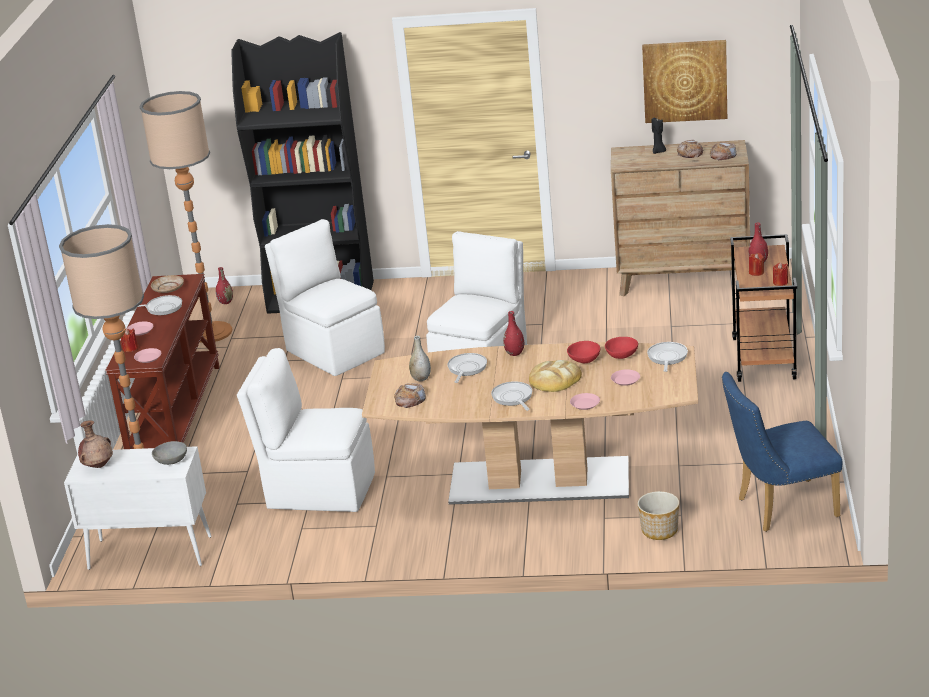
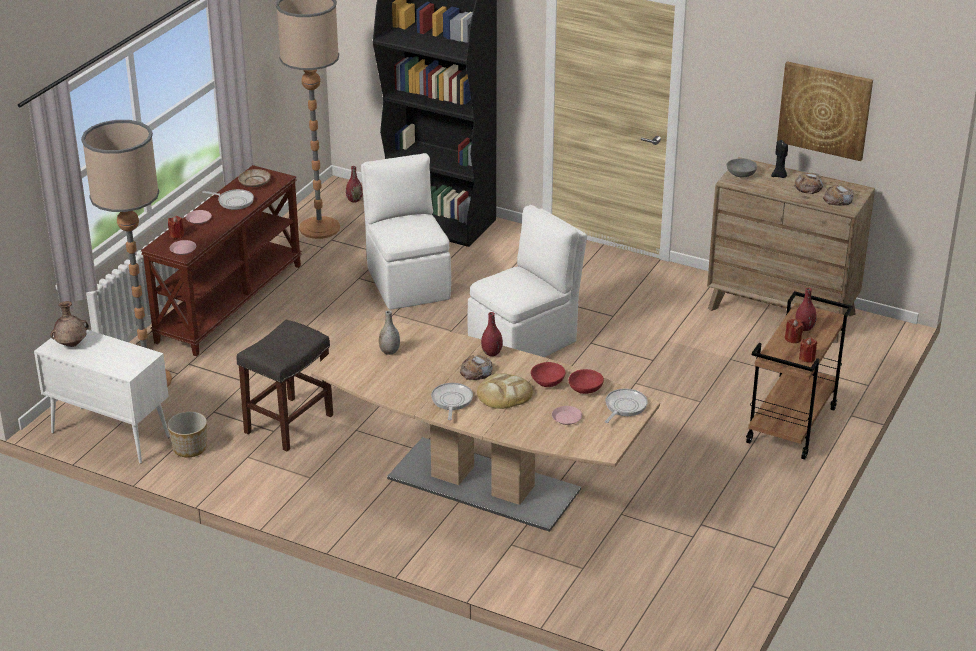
camera: 20 degrees right, 5 degrees up
(171, 460) = (132, 360): grey bowl -> grey bowl (741, 174)
(318, 490) = (289, 423): white chair -> grey stool
(410, 399) = (362, 370): bread -> bread (476, 371)
(466, 369) = (436, 355): frying pan -> none
(585, 404) = (509, 430): pink plate -> none
(659, 530) = (550, 577): planter -> planter (189, 448)
(780, 508) = (679, 595): blue chair -> none

